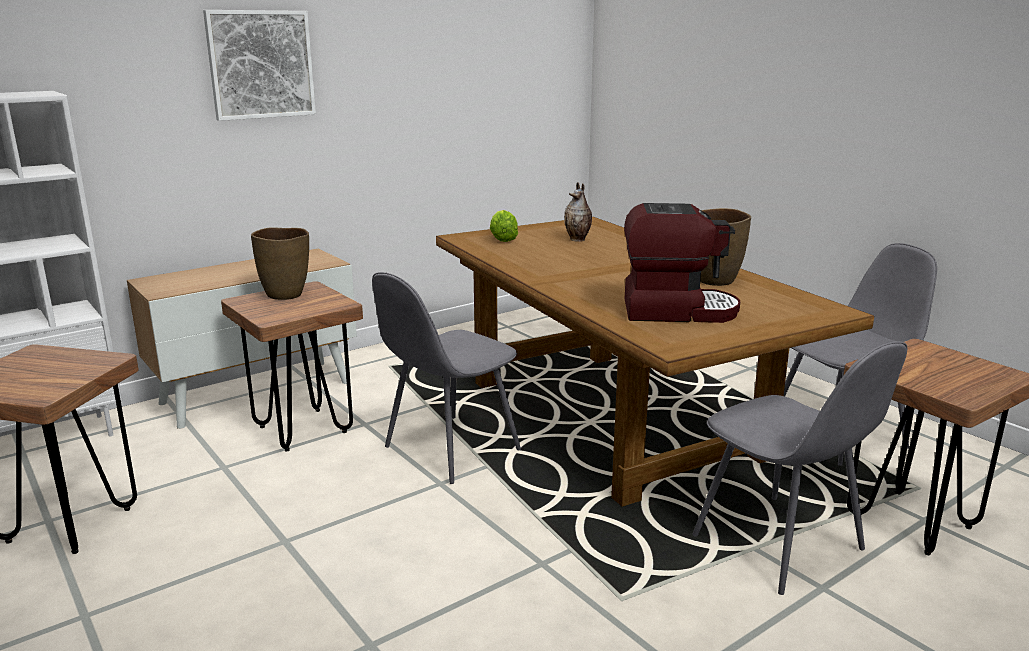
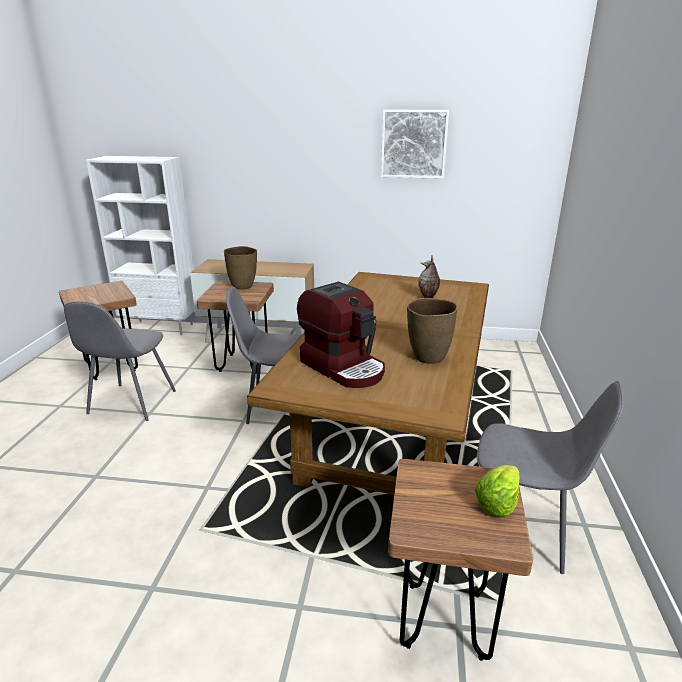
camera: 45 degrees right, 5 degrees up
(261, 64) = (288, 147): picture -> picture (413, 144)
(503, 239) = (385, 284): lettuce -> lettuce (497, 503)
(781, 545) = (328, 566): grey chair -> grey chair (131, 403)

